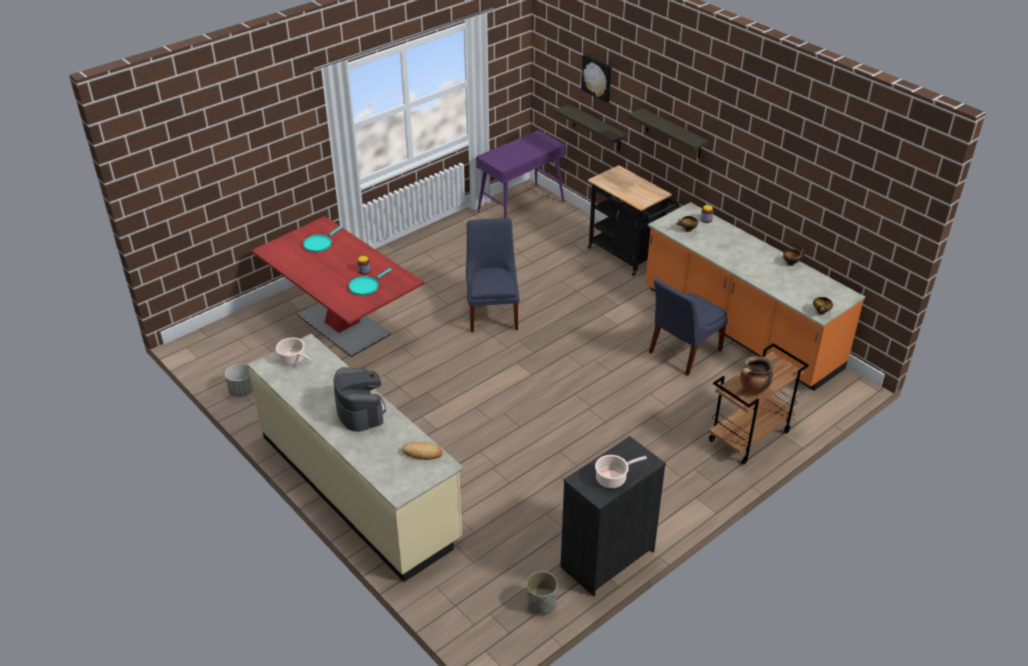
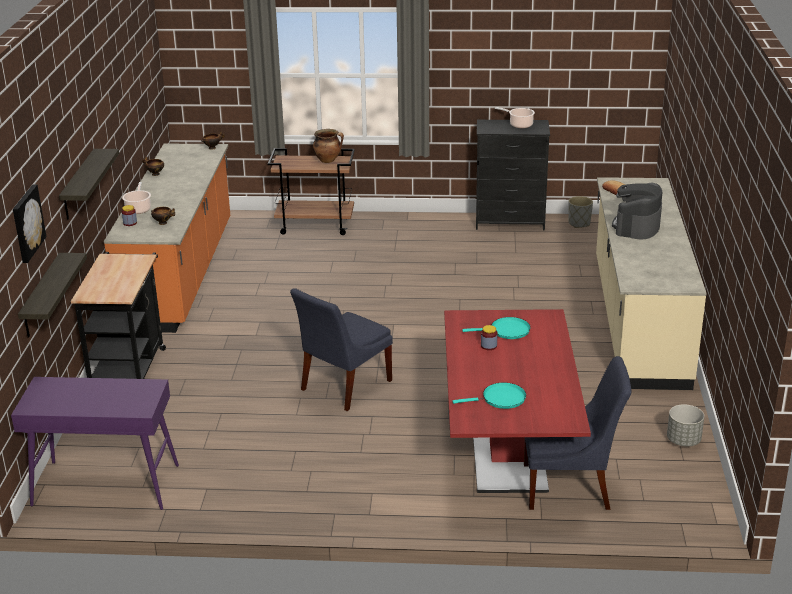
camera: 135 degrees left, 10 degrees down
(293, 359) = (658, 278): cooking pot -> cooking pot (138, 209)
(682, 352) = (254, 281): blue chair -> blue chair (571, 488)

